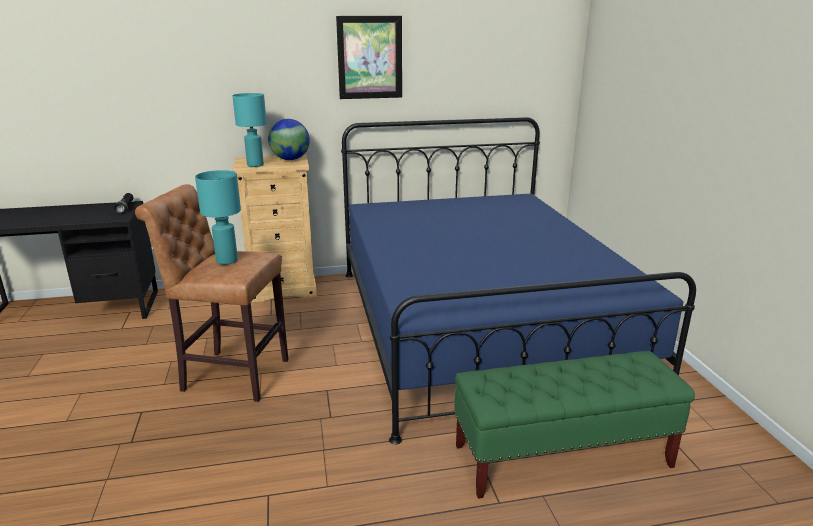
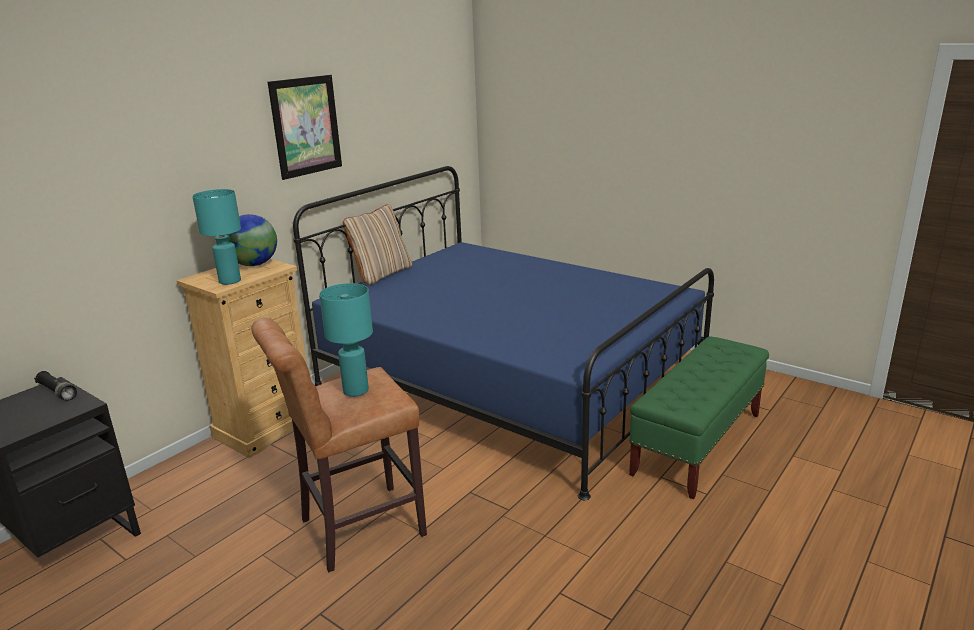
camera: 40 degrees left, 0 degrees up
(425, 200) = (381, 274): none -> beige pillow

